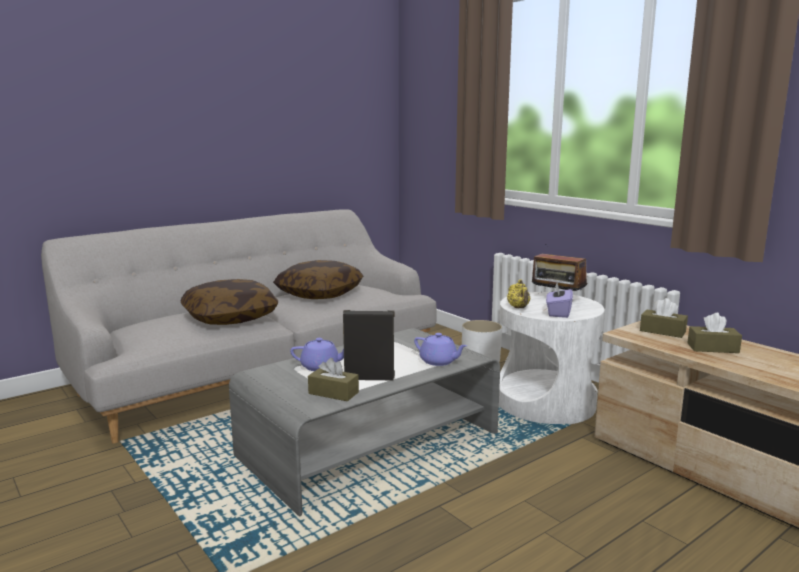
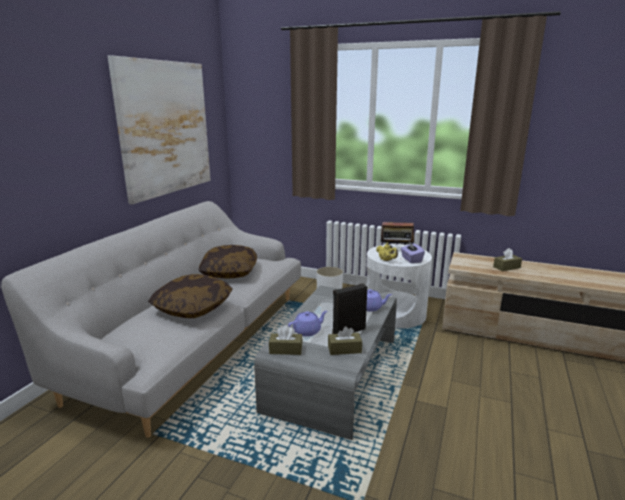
camera: 30 degrees left, 5 degrees up
(288, 110) = (165, 128): none -> picture
(662, 331) = (472, 261): brown tissue box -> brown tissue box (285, 350)

